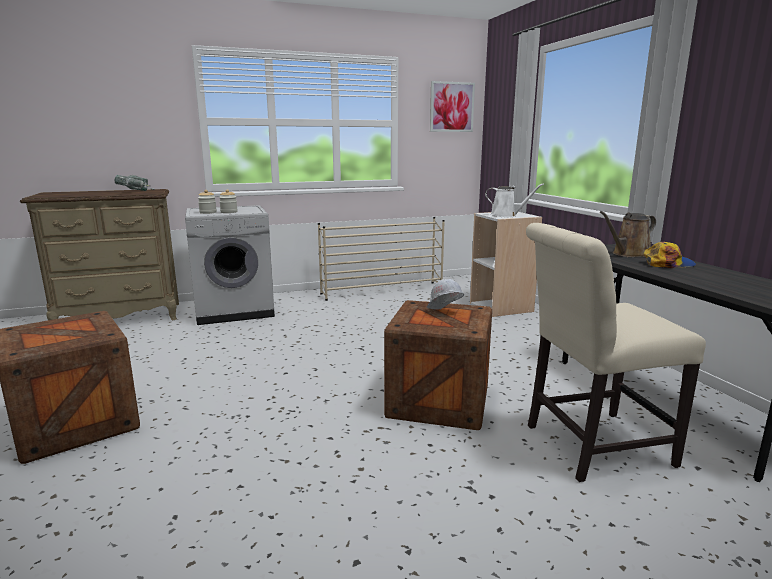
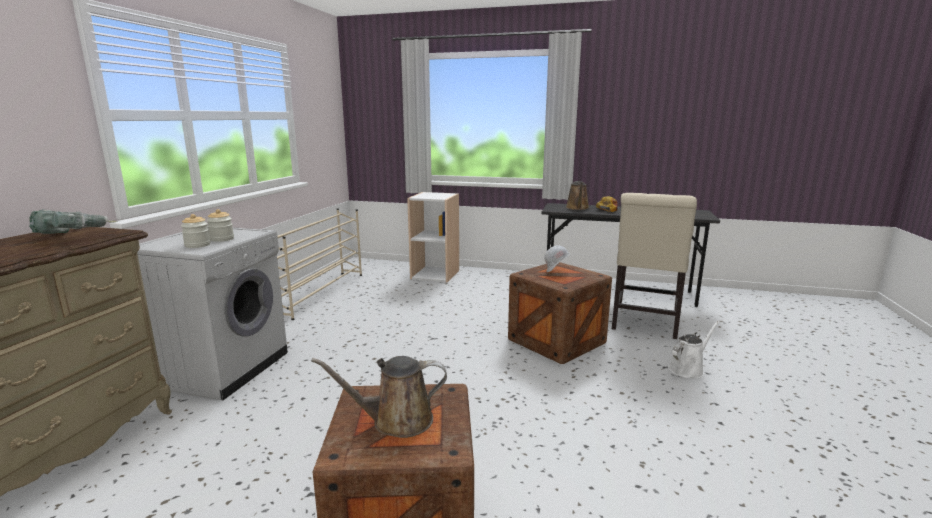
camera: 55 degrees left, 0 degrees up
(55, 331) = (396, 421): none -> brown watering can
(451, 107) = (325, 98): picture -> none
(506, 215) = (437, 196): white watering can -> white watering can (688, 369)

